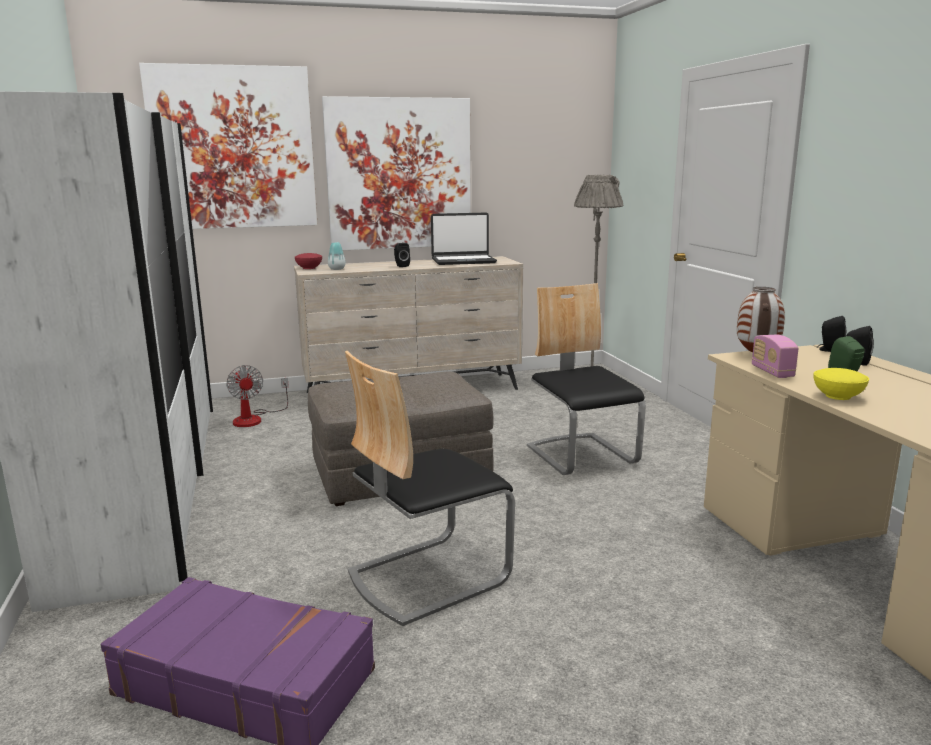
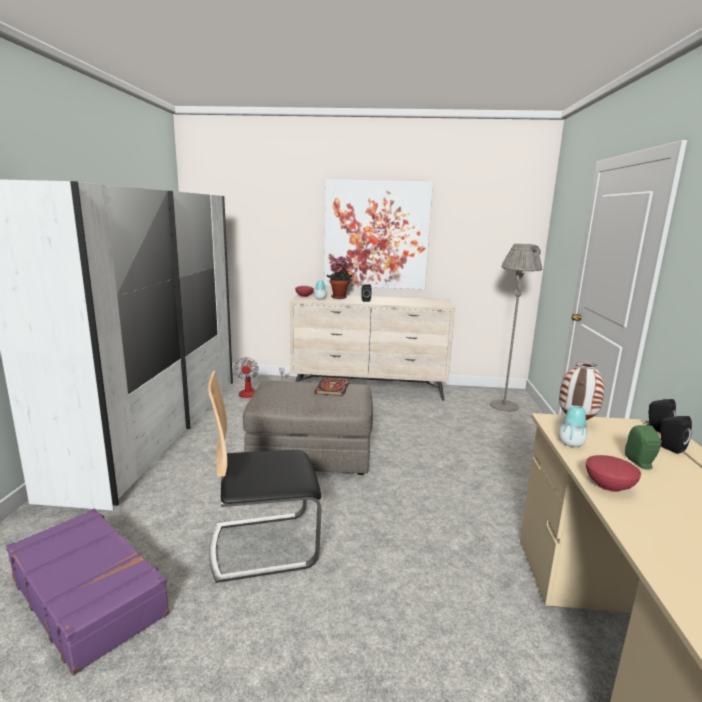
camera: 20 degrees right, 0 degrees up
(233, 148) = (266, 212): picture -> none
(361, 265) = (340, 297): none -> potted plant
(419, 380) = (332, 389): none -> book
(463, 261) = (414, 301): laptop -> none
(581, 455) = (452, 466): chair -> none
(772, 372) = (571, 443): radio -> vase
(839, 396) = (609, 486): yellow bowl -> red bowl

